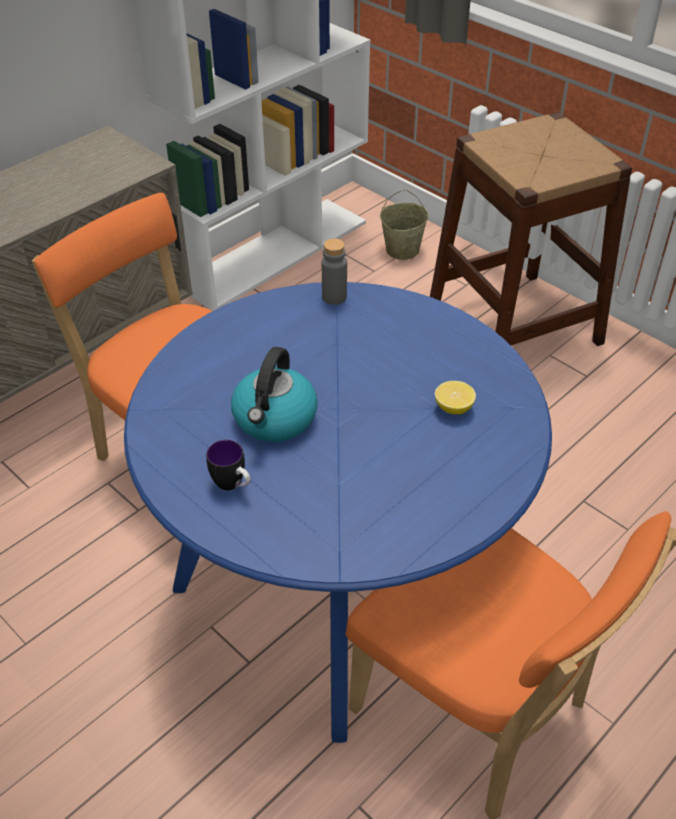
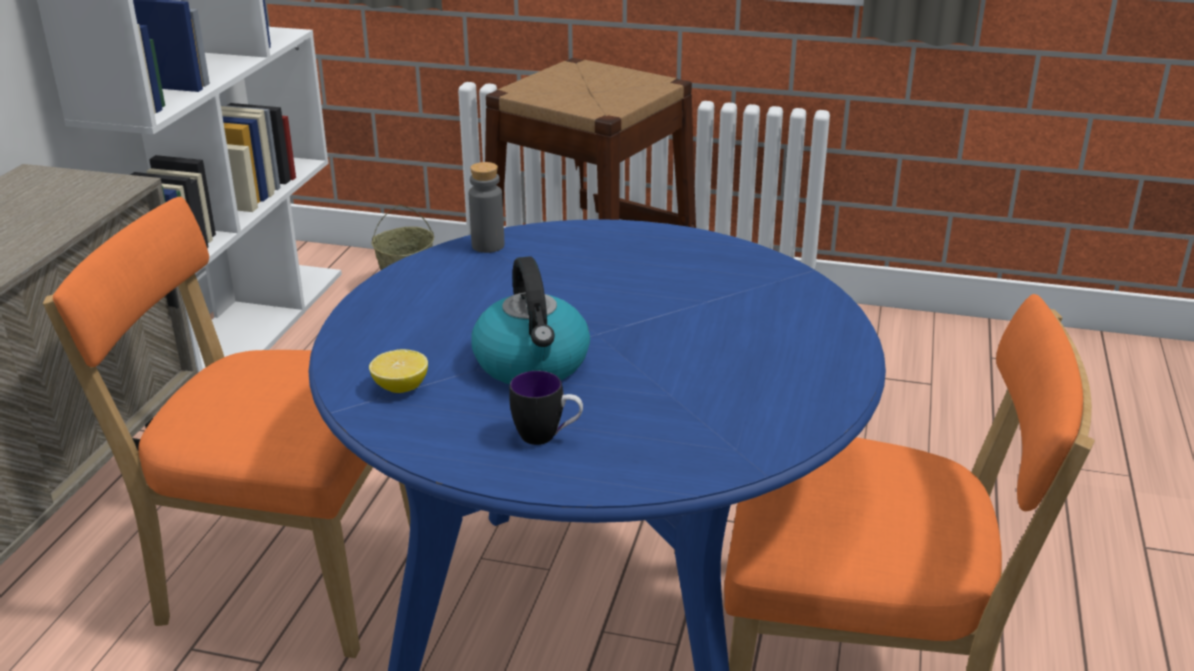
camera: 30 degrees left, 15 degrees down
(453, 408) = (723, 296): lemon -> lemon (400, 387)

